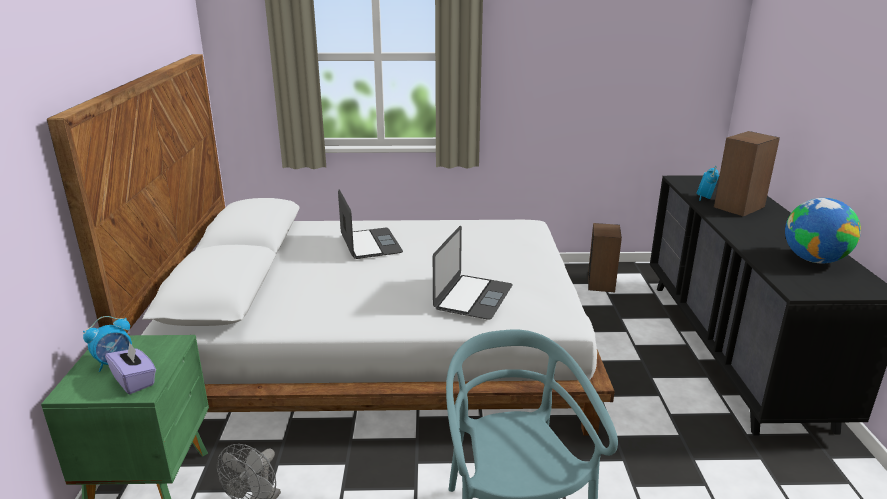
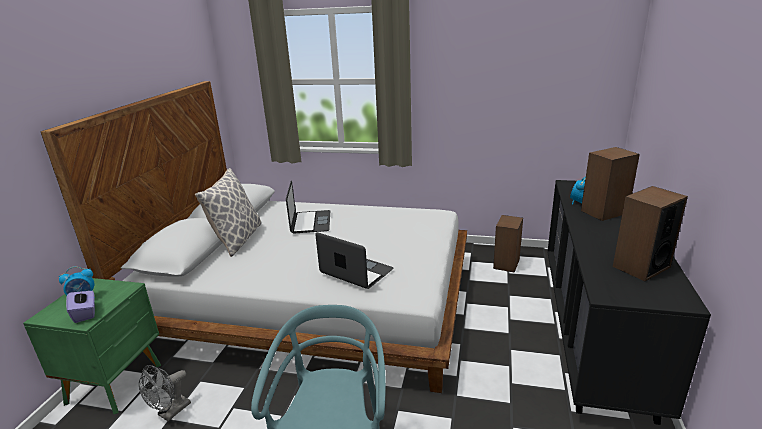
camera: 15 degrees right, 0 degrees up
(280, 272) = (237, 239): none -> pillow
(473, 297) = (356, 271): laptop -> laptop turned 90 degrees counterclockwise
(814, 260) = (640, 266): globe -> speaker

